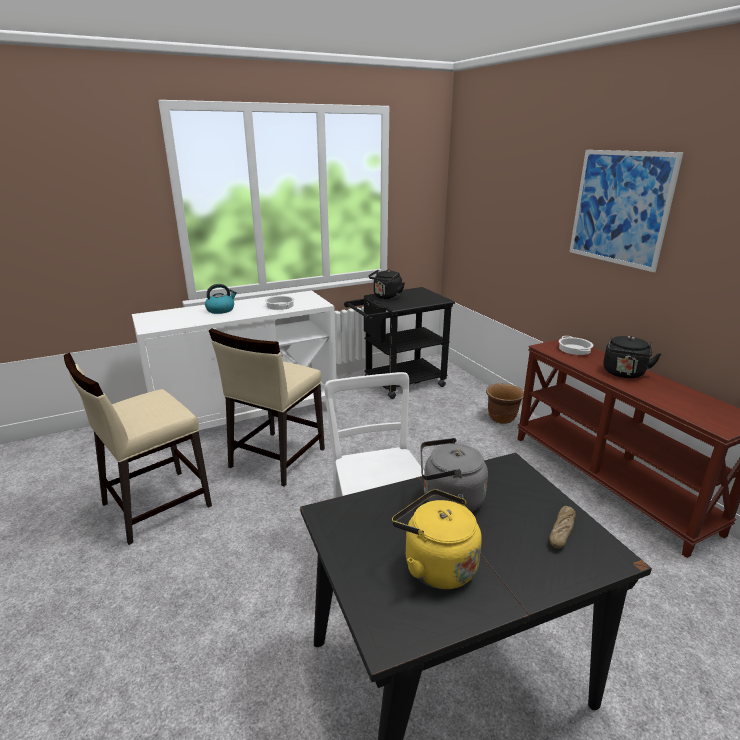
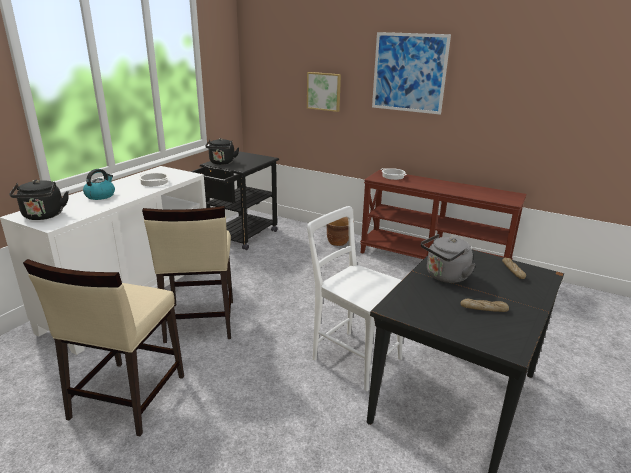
camera: 35 degrees left, 0 degrees up
(435, 565) = (484, 309): yellow kettle -> bread
(521, 226) = (324, 91): none -> picture
(624, 374) = (436, 185): black kettle -> black kettle (43, 216)

